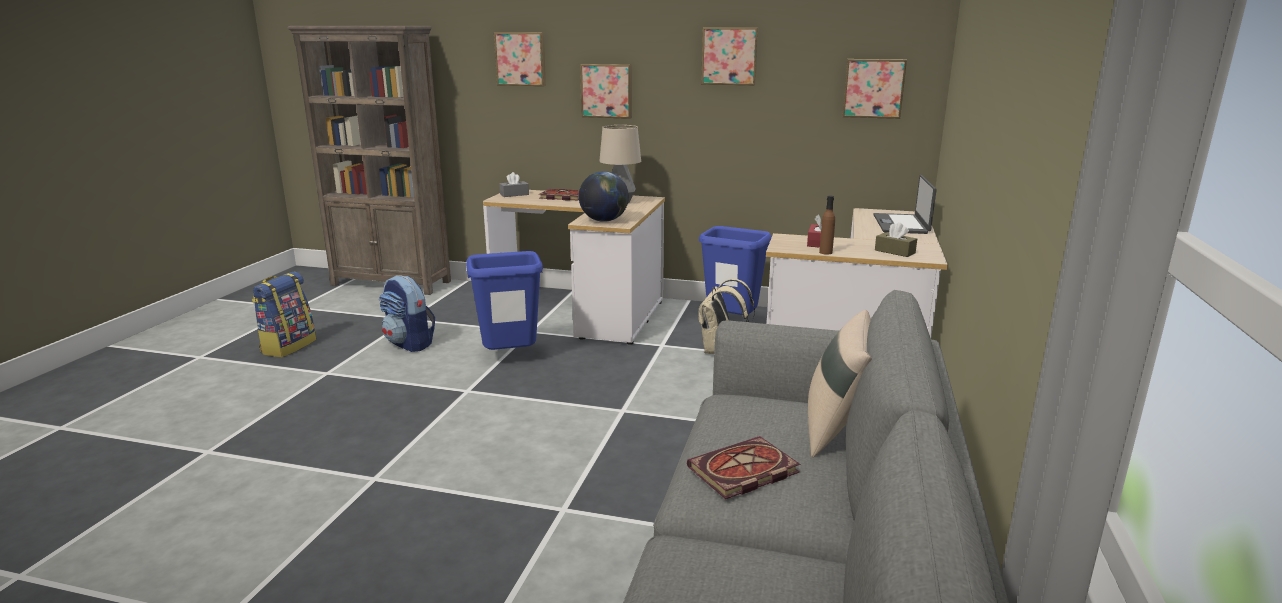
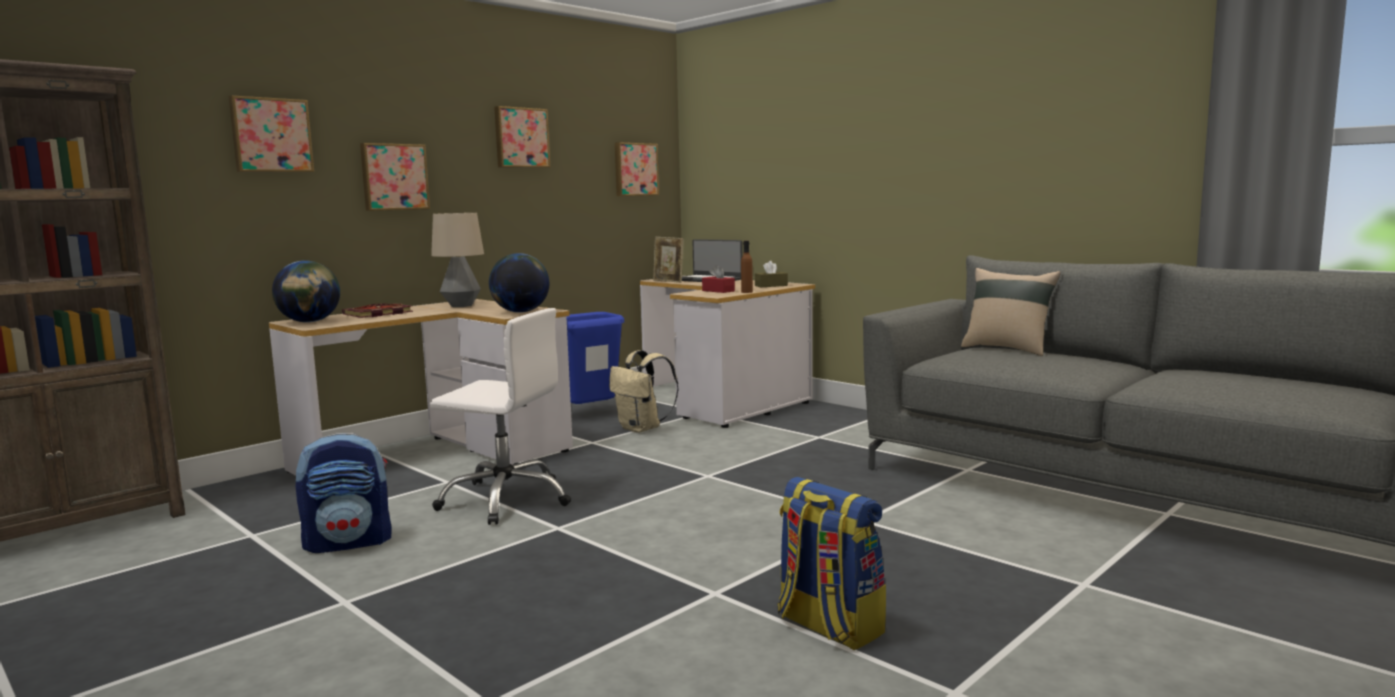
camera: 60 degrees left, 10 degrees down
(288, 346) = (164, 626): backpack -> backpack (827, 626)
(509, 358) = (506, 499): blue trash can -> white office chair
(514, 194) = (309, 322): grey tissue box -> globe
(742, 472) = (1055, 366): book -> none
(861, 217) = (668, 281): none -> picture frame

